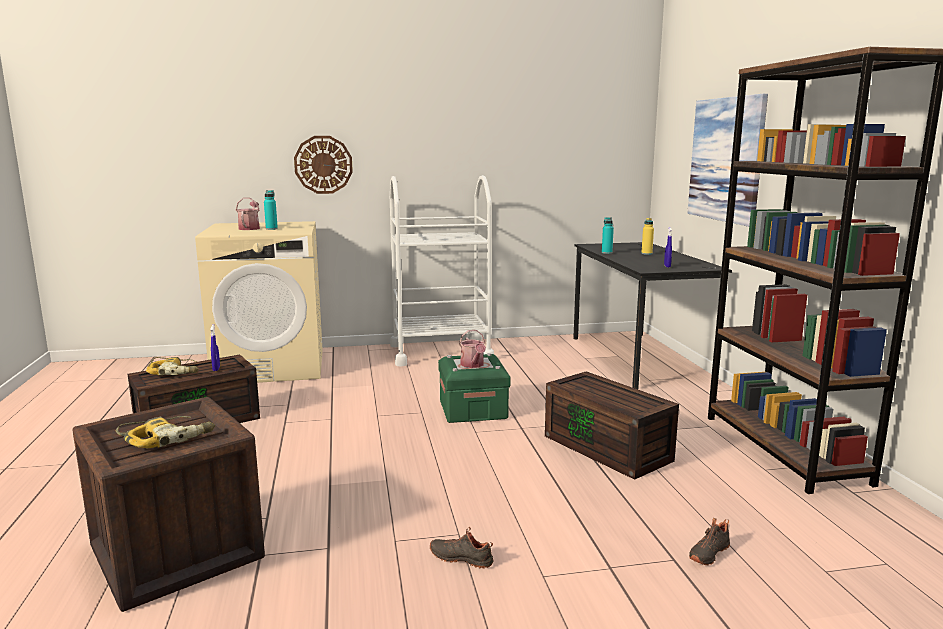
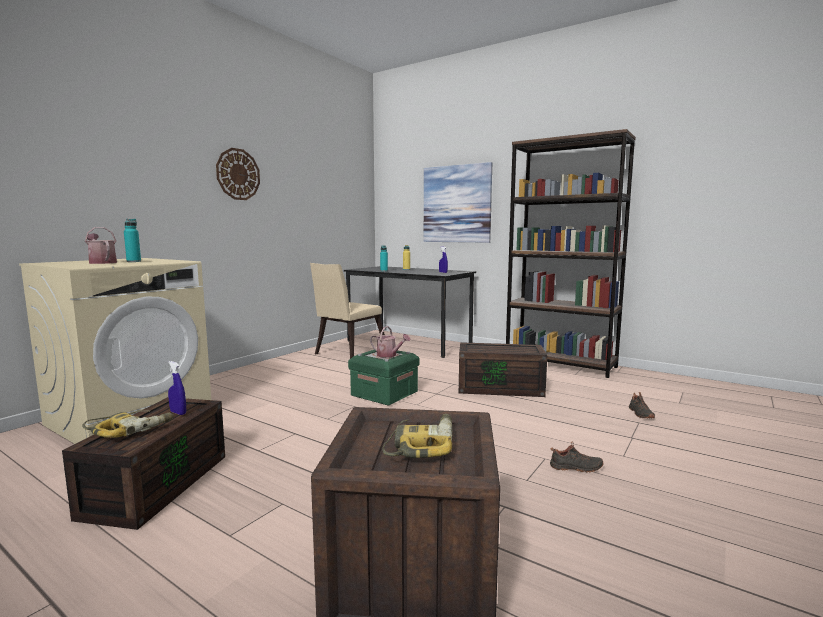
camera: 45 degrees left, 5 degrees down
(323, 164) = (147, 199): wall clock -> wall clock (238, 174)
(440, 352) = (275, 368): white cart -> none
(462, 558) = (576, 468): black shoe -> black shoe turned 150 degrees counterclockwise
(541, 353) = (348, 352): none -> beige chair

